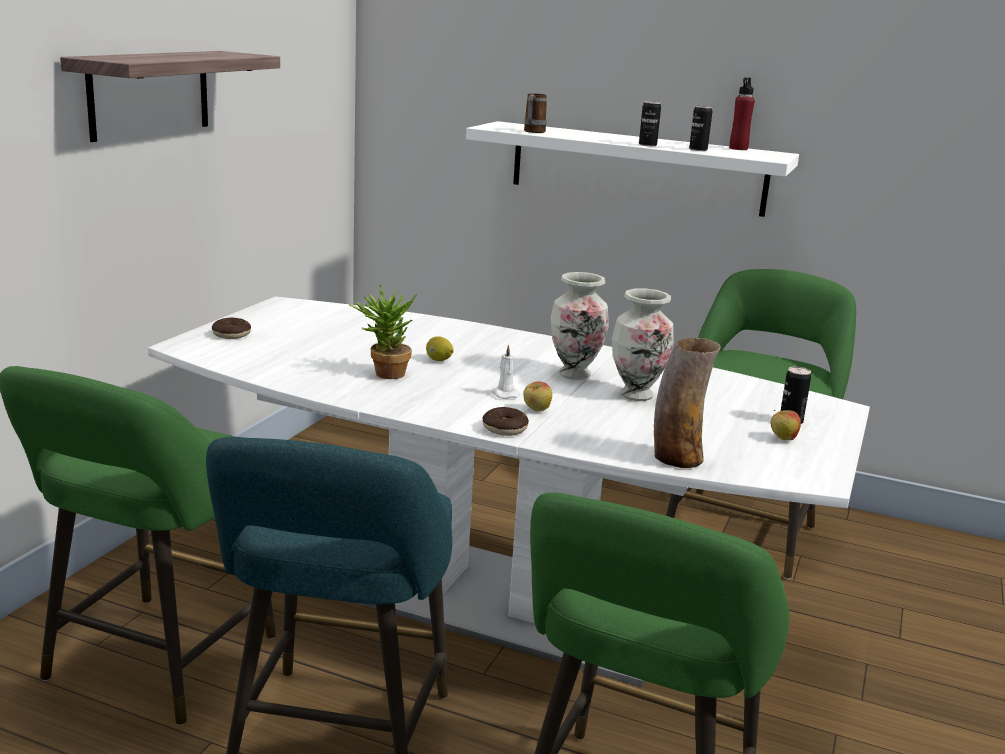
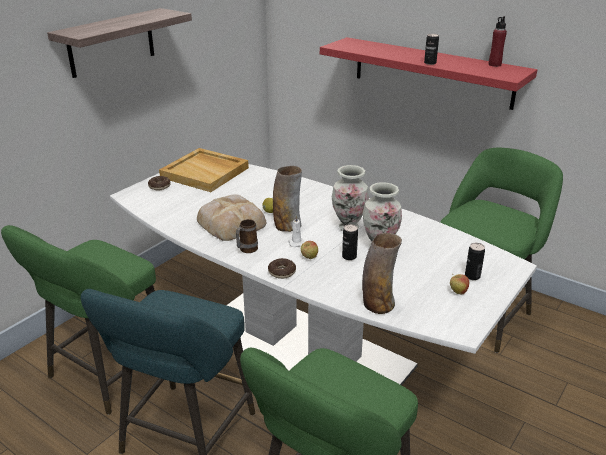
camera: 15 degrees right, 10 degrees up
(301, 317) = (205, 172): none -> beige tray
(383, 374) = (231, 222): potted plant -> bread
(477, 375) = (287, 225): none -> vase
(532, 132) = (360, 50): mug -> mug (246, 250)
(637, 168) = (432, 72): white shelf -> red shelf
(698, 150) = (463, 67): can -> can (349, 256)

